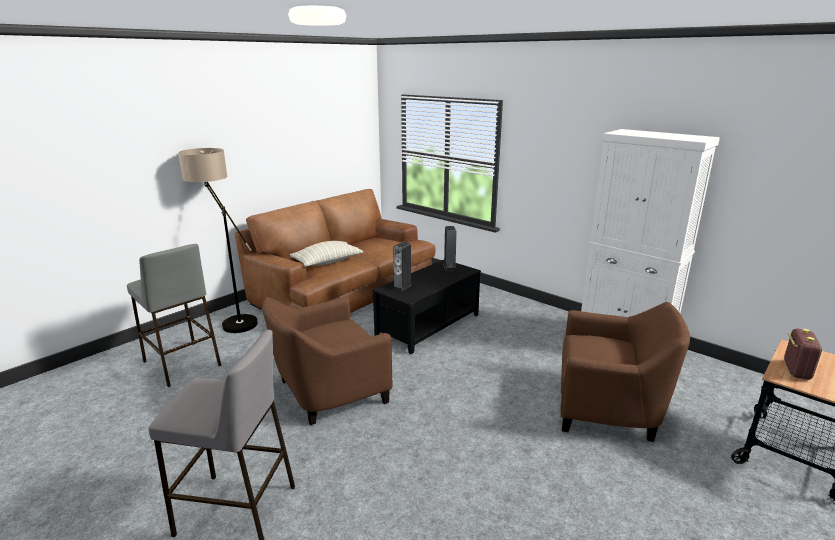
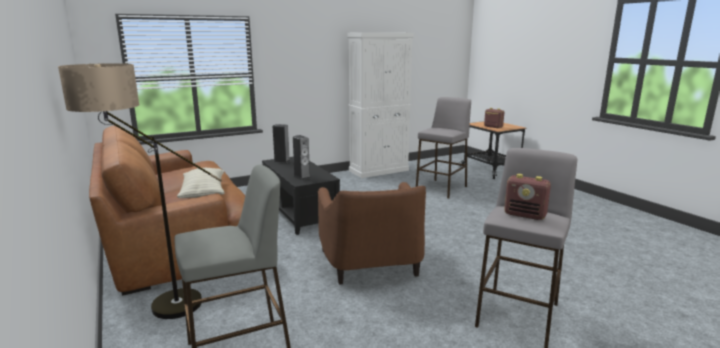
camera: 70 degrees left, 5 degrees down
(200, 396) = (525, 215): none -> radio
(608, 407) = (441, 188): brown armchair -> grey stool

